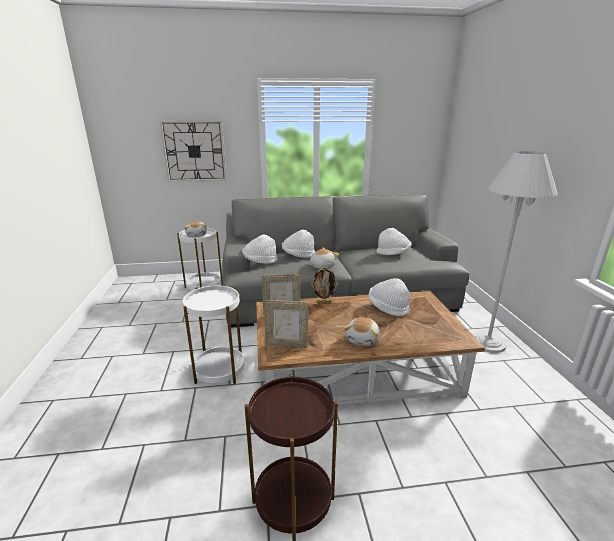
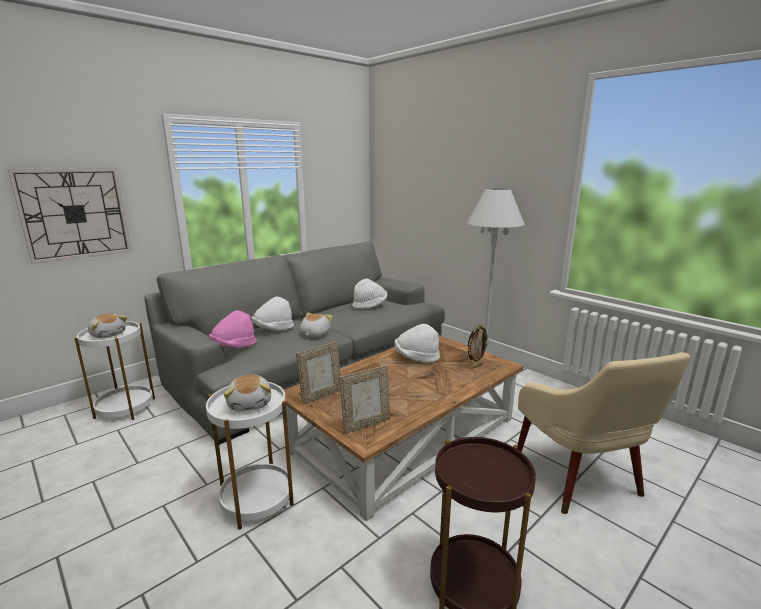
camera: 35 degrees left, 5 degrees down
(260, 261) = (234, 346): white hat -> pink hat
(324, 302) = (352, 371): picture frame -> picture frame (475, 366)
(363, 339) = (430, 392): plush toy -> plush toy (250, 403)
(479, 481) = (581, 481): none -> beige armchair

